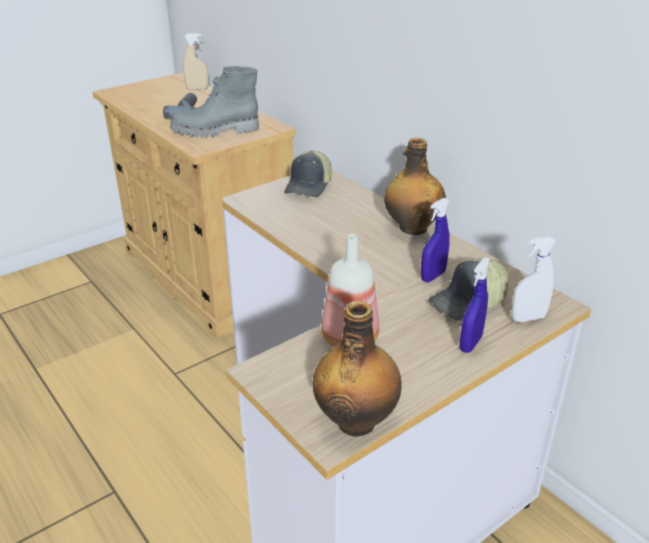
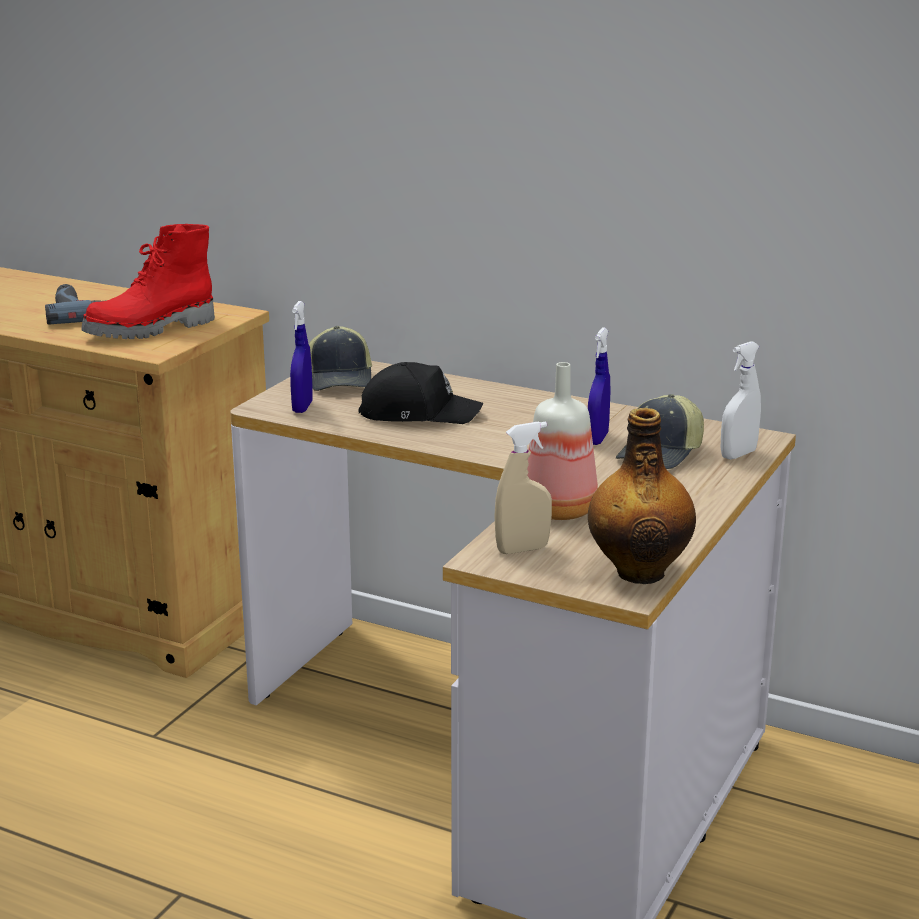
camera: 25 degrees left, 10 degrees down
(197, 89) = (48, 283): beige spray bottle -> beige spray bottle (522, 549)
(215, 131) = (151, 330): grey boot -> red boot
(331, 225) = (418, 413): none -> black cap
(412, 228) = (525, 399): bottle -> none
(470, 344) = (698, 487): blue spray bottle -> blue spray bottle (302, 407)

